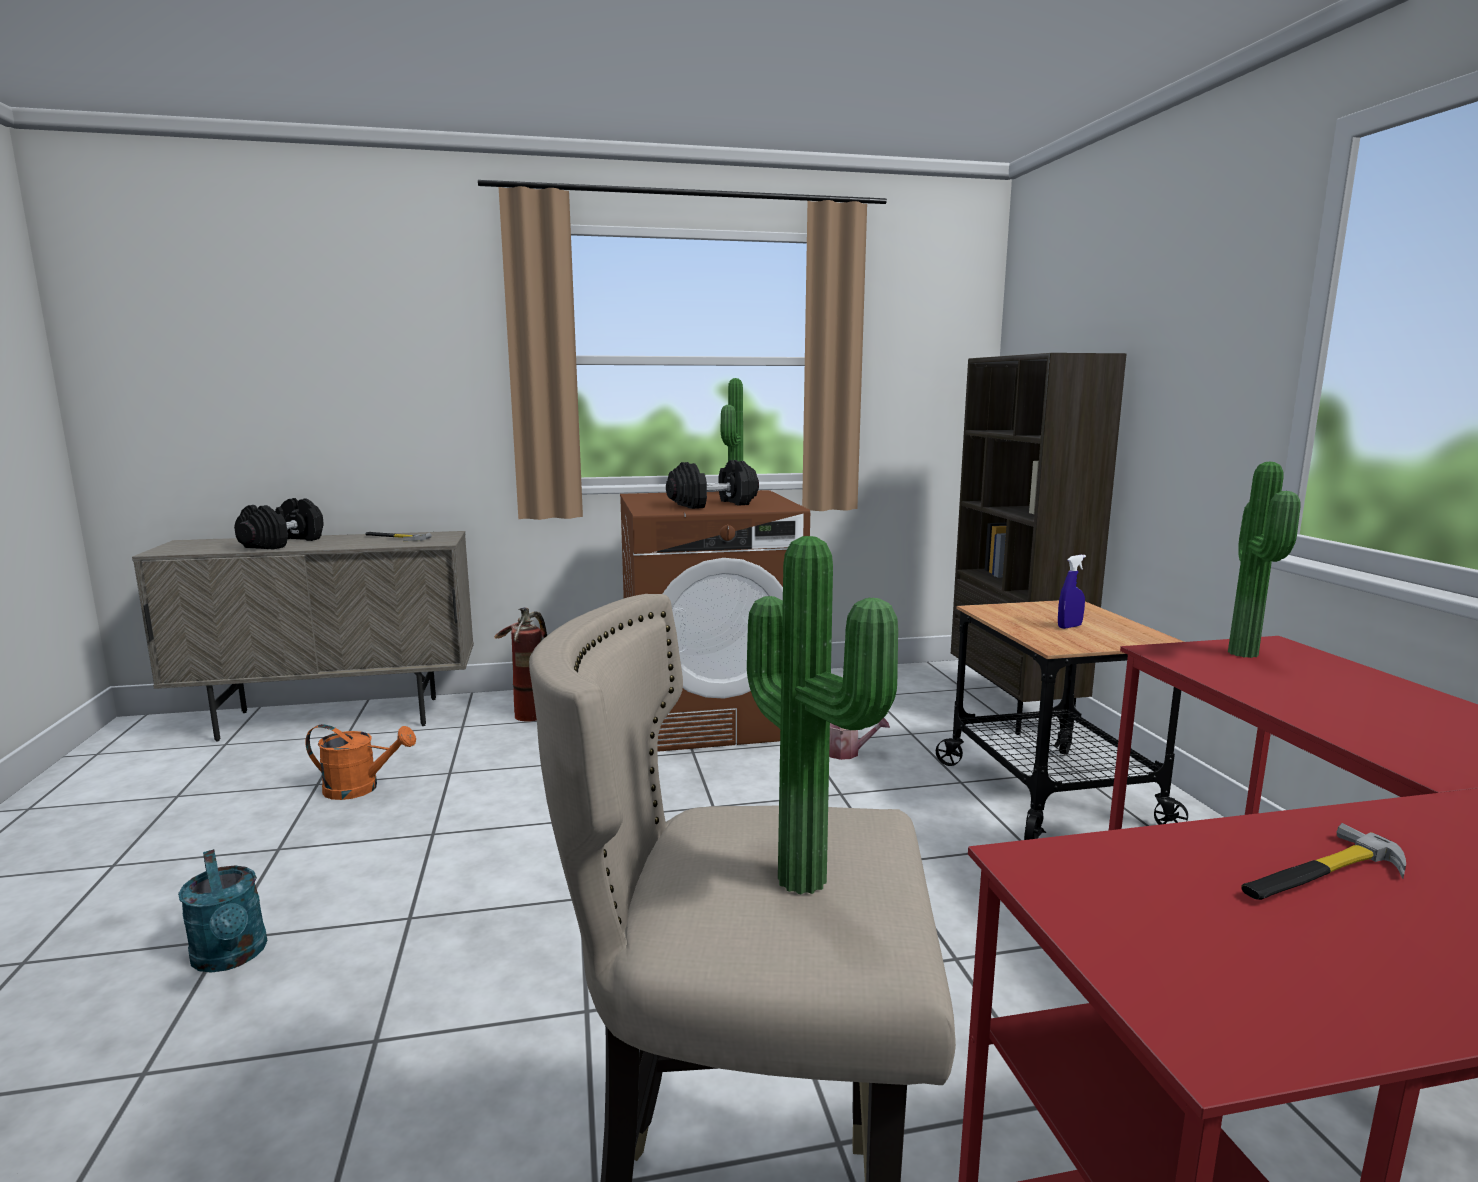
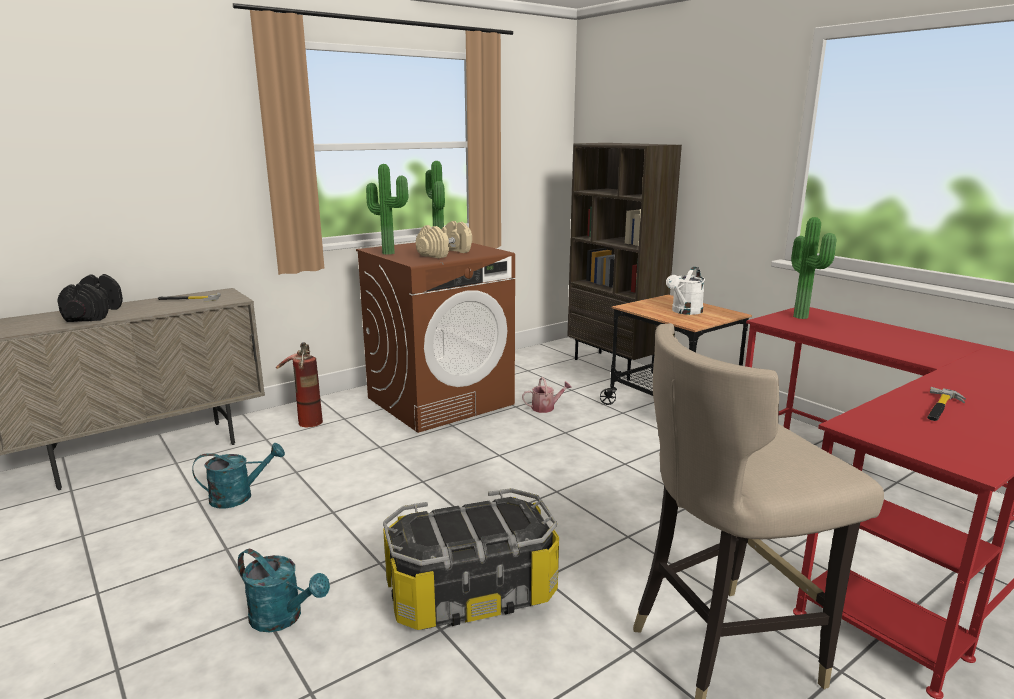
camera: 25 degrees left, 5 degrees up
(360, 789) = (239, 496): orange watering can -> turquoise watering can
(469, 999) = (471, 592): none -> storage box
(713, 504) = (445, 253): black dumbbell -> beige dumbbell
(809, 877) = (779, 450): potted plant -> potted plant (390, 252)
(1069, 626) = (684, 312): blue spray bottle -> white watering can

